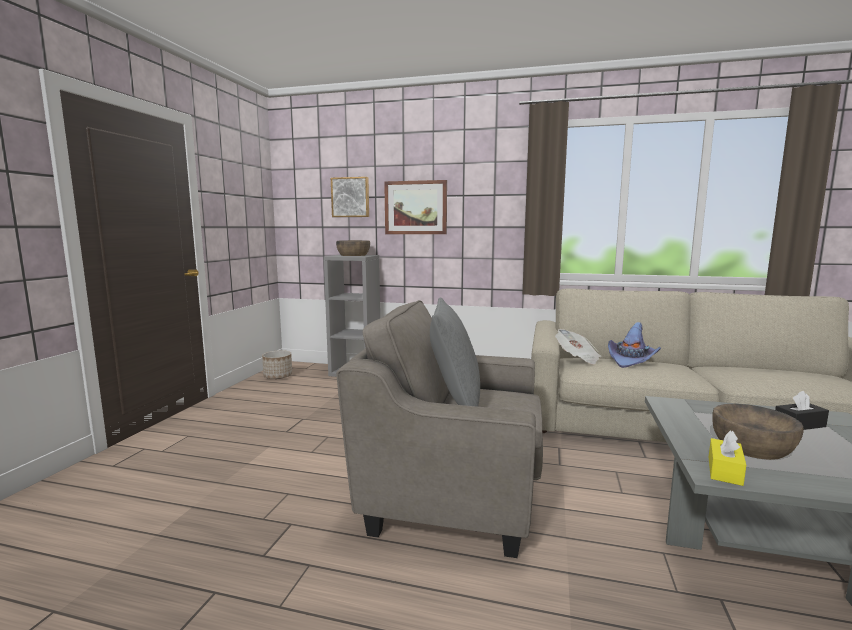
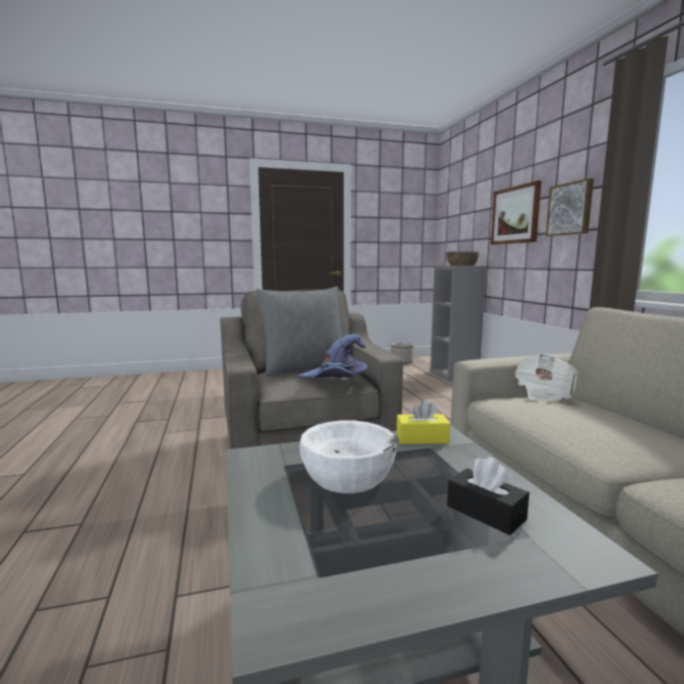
camera: 60 degrees right, 0 degrees up
(350, 197) = (474, 211): picture -> picture (570, 209)
(631, 360) = (599, 413): purple hat -> purple hat (335, 379)
(725, 471) = (264, 460): yellow tissue box -> yellow tissue box (422, 438)
(752, 446) = (348, 475): brown bowl -> white bowl

